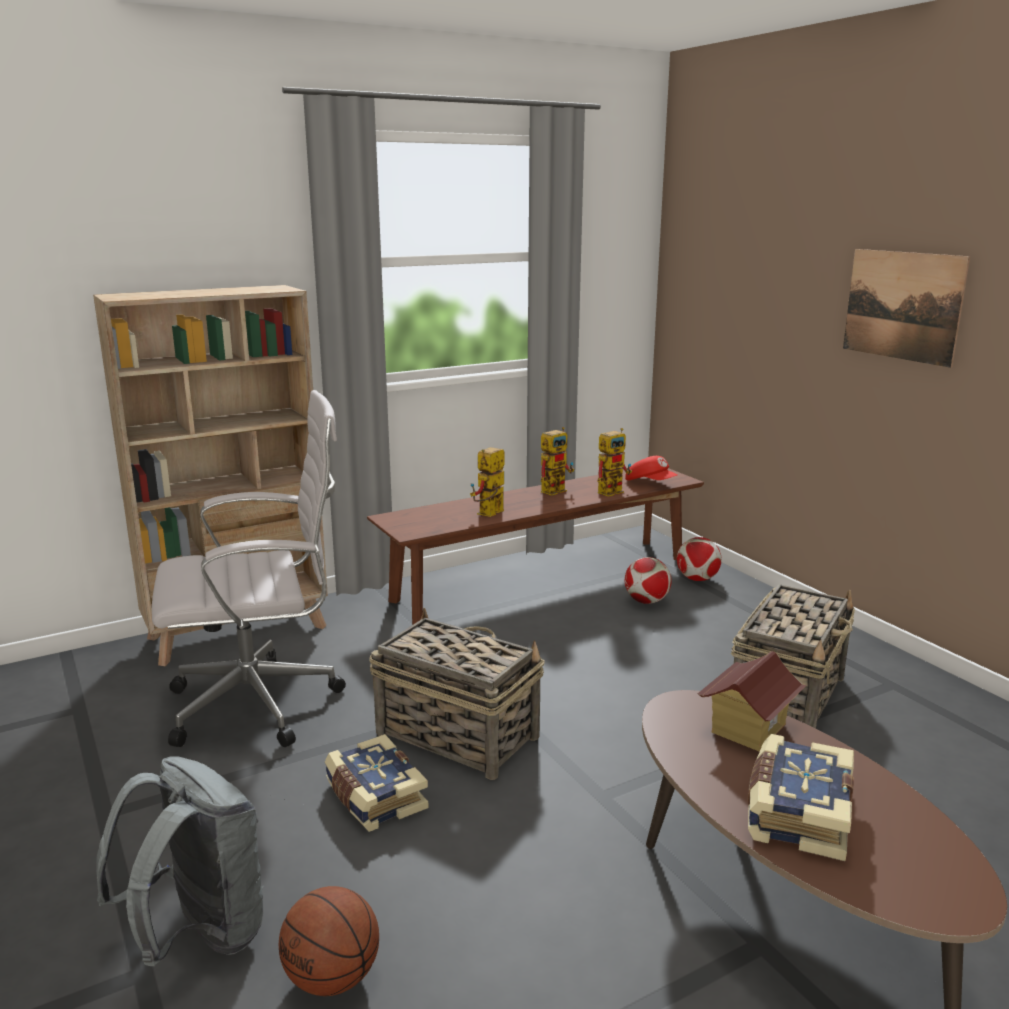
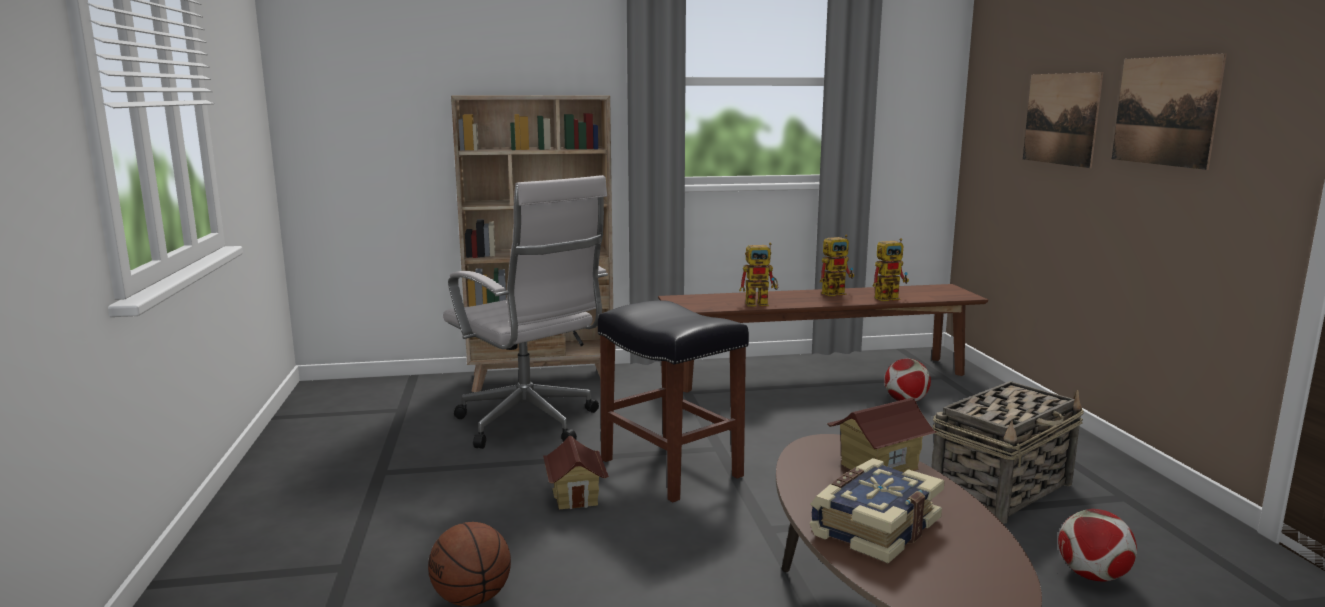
camera: 20 degrees right, 5 degrees down
(199, 935) = (397, 553): grey backpack -> none
(262, 703) = (531, 425): white office chair -> white office chair turned 45 degrees clockwise
(374, 798) = (576, 497): book -> toy house
(456, 734) = (668, 467): basket -> black stool
(489, 514) = (761, 303): toy robot -> toy robot turned 150 degrees counterclockwise
(650, 483) = (932, 296): red cap -> none
(697, 579) = (969, 391): football -> football (1092, 576)
(780, 302) = (1060, 119): none -> picture

